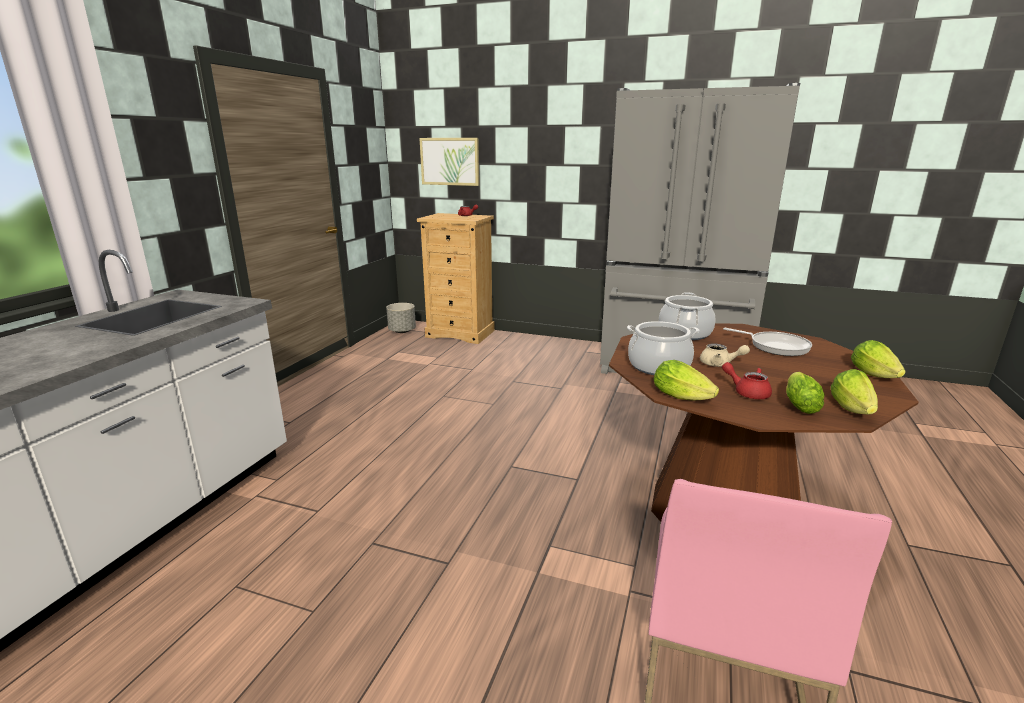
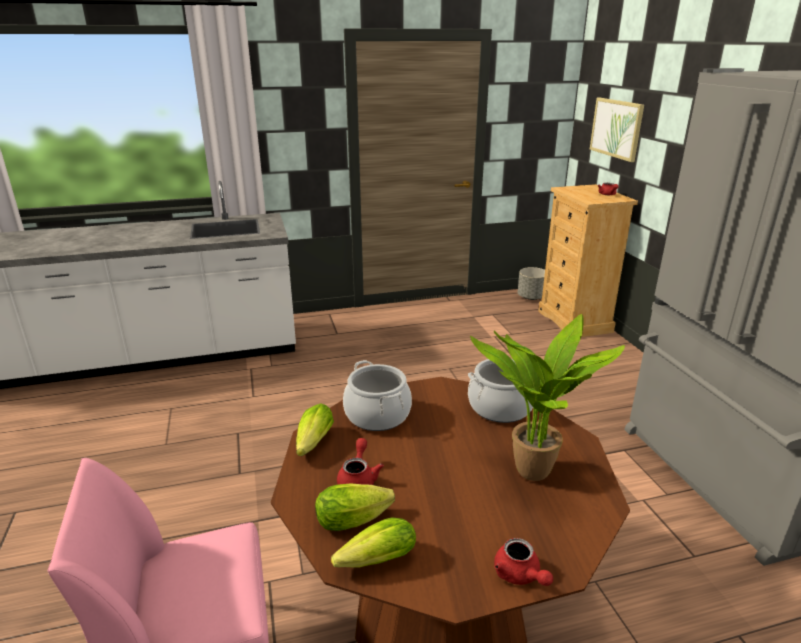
camera: 55 degrees right, 5 degrees up
(719, 364) = (424, 448): beige teapot -> none
(775, 346) = (535, 476): frying pan -> potted plant
(876, 375) = (520, 575): lettuce -> red teapot

